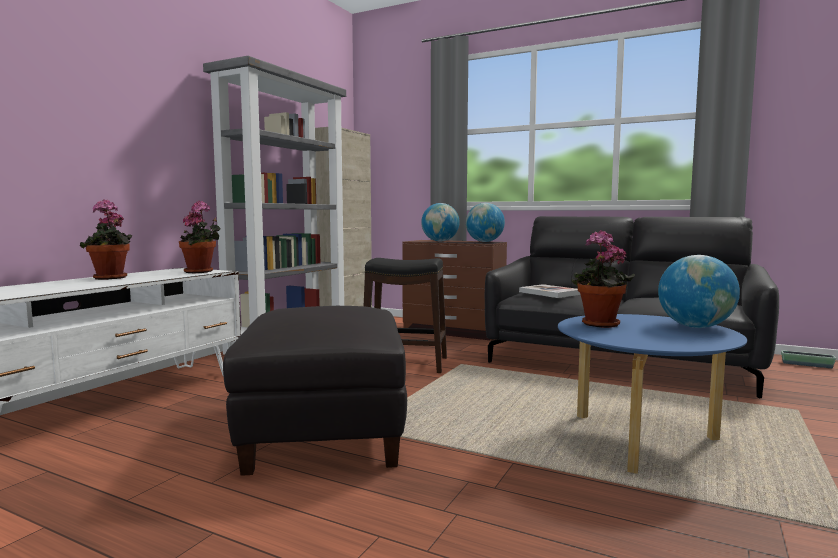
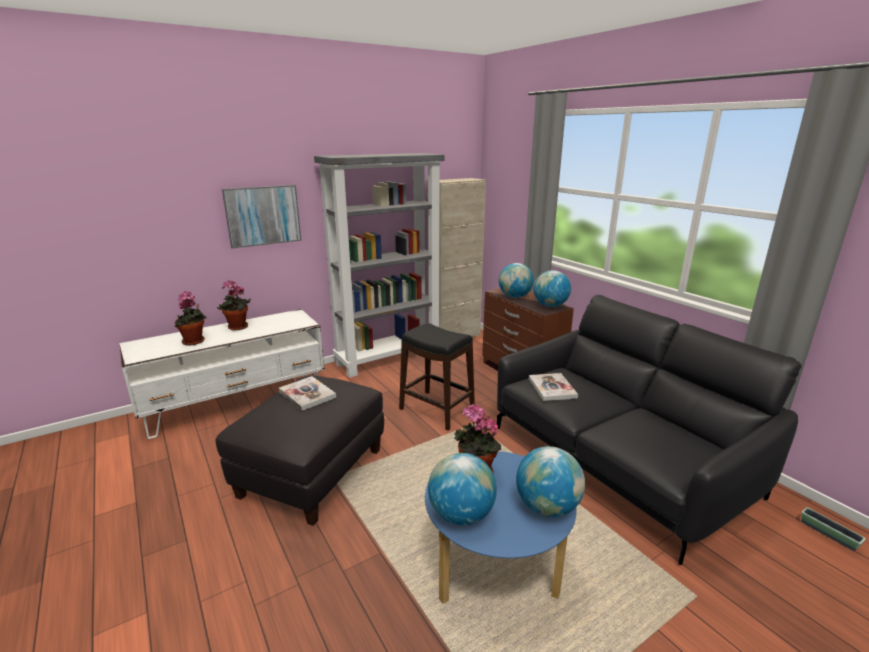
camera: 30 degrees right, 15 degrees up
(137, 126) = (263, 215): none -> picture
(201, 272) = (297, 323): potted plant -> potted plant (195, 342)
(316, 308) = (307, 394): none -> book
(642, 340) = (461, 515): none -> globe

